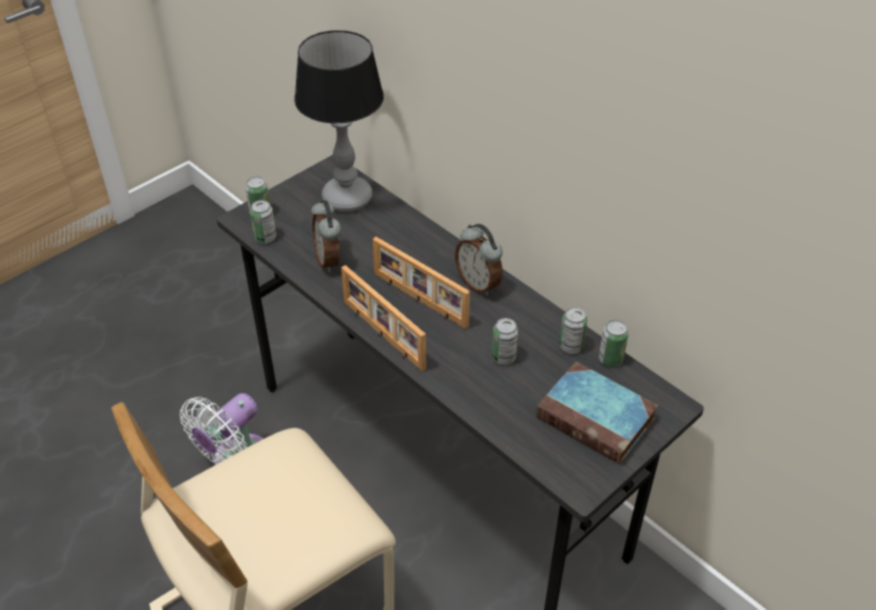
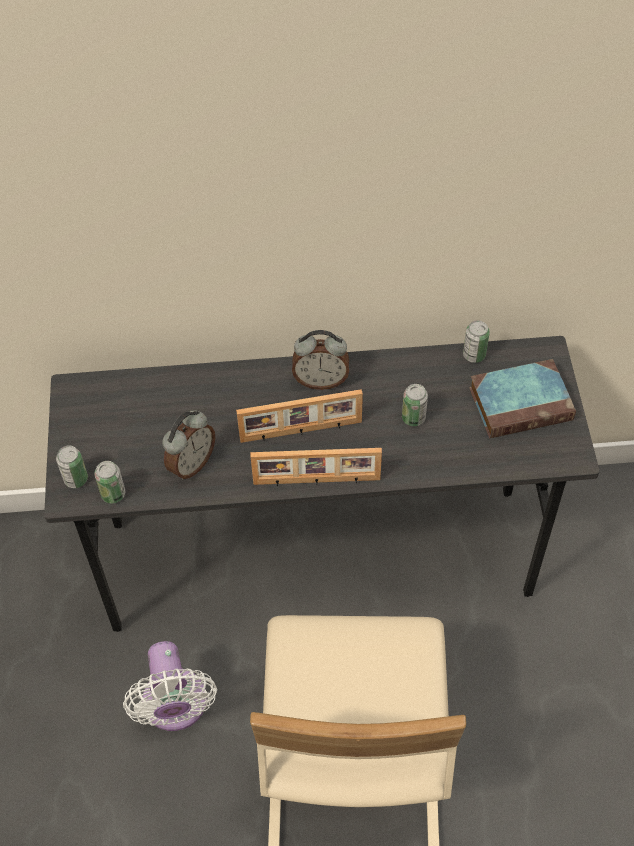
camera: 50 degrees left, 10 degrees up
(329, 260) = (191, 464): alarm clock -> alarm clock turned 75 degrees counterclockwise
(348, 199) = (126, 403): table lamp -> none
(571, 346) = (440, 369): can -> none

